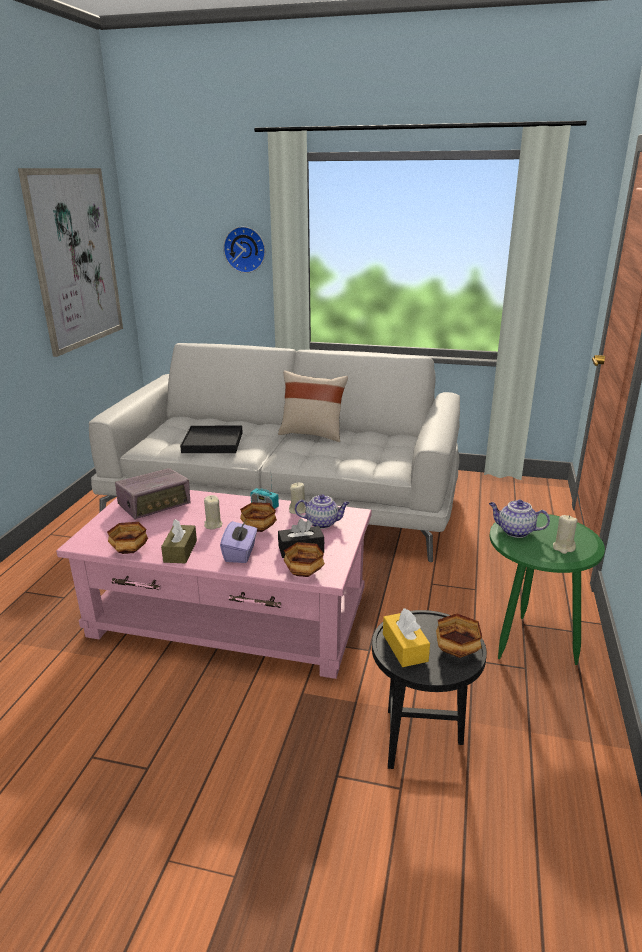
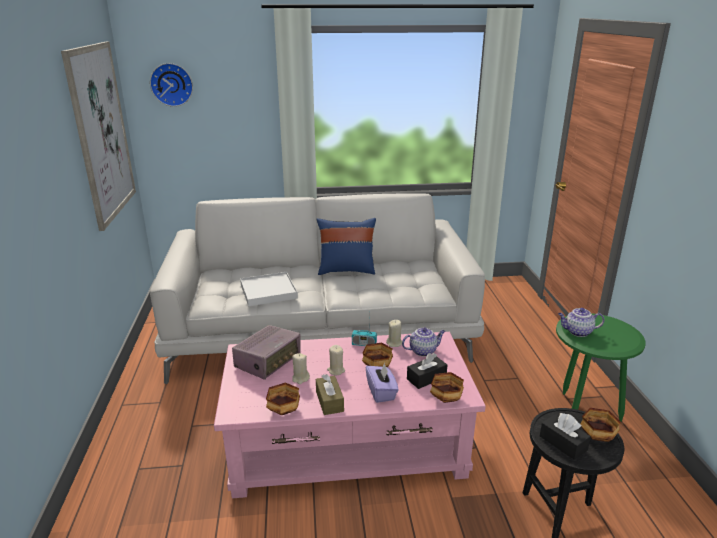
camera: 20 degrees left, 0 degrees up
(212, 442) = (268, 291): black tray -> white tray
(245, 249) = (250, 110): wall clock -> wall clock (172, 84)
(312, 434) = (346, 270): beige pillow -> blue pillow
(405, 647) = (563, 443): yellow tissue box -> black tissue box
(563, 547) = (618, 339): beige candle -> beige candle (300, 378)

